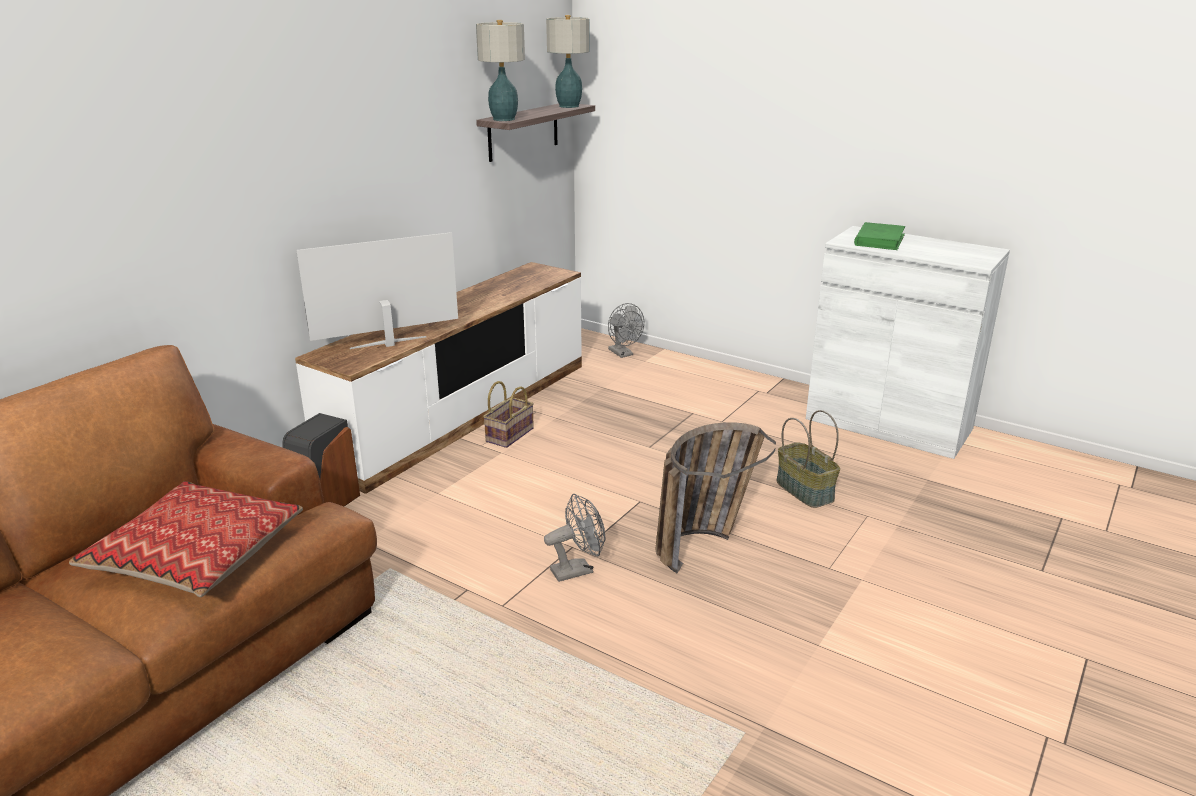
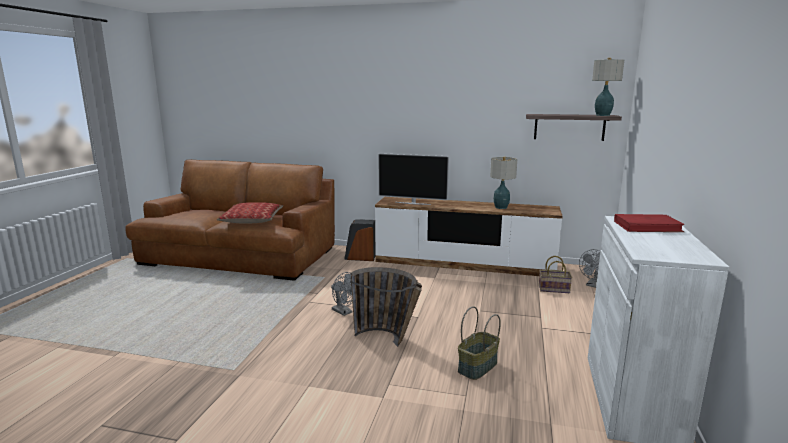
camera: 70 degrees right, 10 degrees down
(389, 343) = (413, 203): television -> television turned 150 degrees clockwise
(503, 119) = (534, 114): table lamp -> table lamp (500, 207)
(509, 434) = (454, 276): basket -> basket (554, 289)
(879, 240) = (647, 227): green book -> red book

